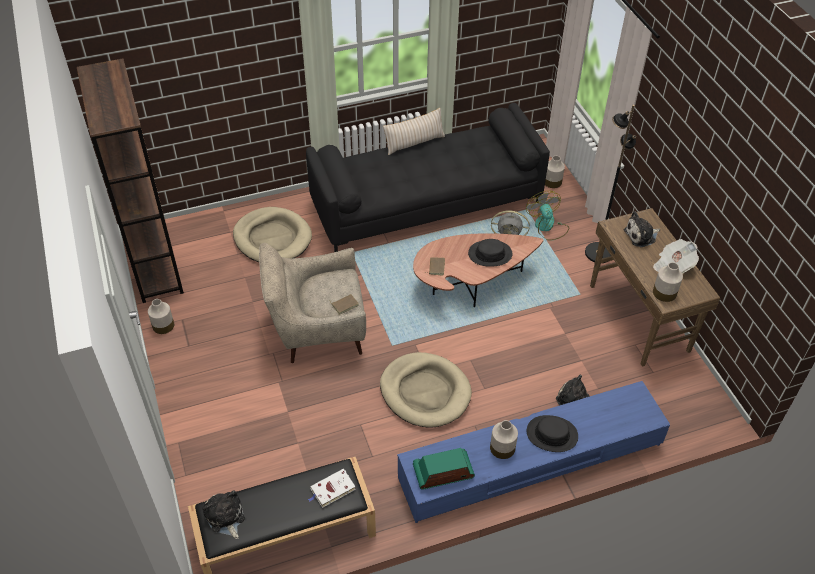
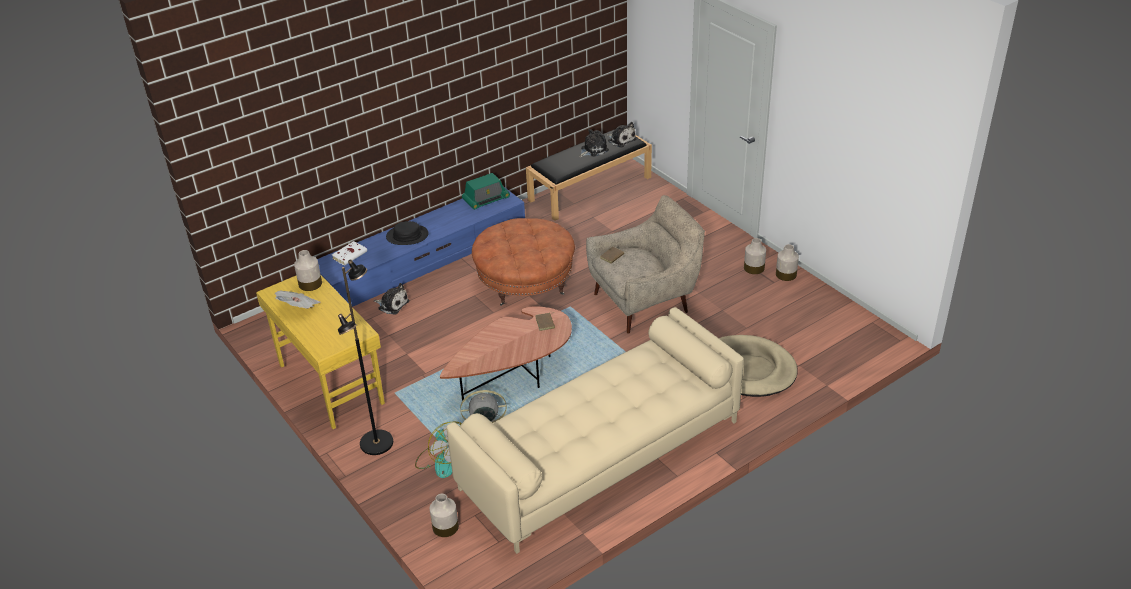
camera: 165 degrees right, 10 degrees down
(155, 263) = (845, 318): brown bookcase -> none
(332, 490) = (558, 163): white book -> white book (350, 255)
(414, 143) = (628, 431): beige pillow -> none
(425, 392) = (525, 281): beige dog bed -> brown ottoman
(426, 202) = (600, 455): black sofa -> beige sofa
(490, 254) = (494, 347): black hat -> none
(502, 448) = (444, 221): beige vase -> beige vase (753, 268)
(639, 318) = (330, 384): brown console table -> yellow console table
(641, 236) = (330, 329): plush toy -> plush toy (593, 150)

